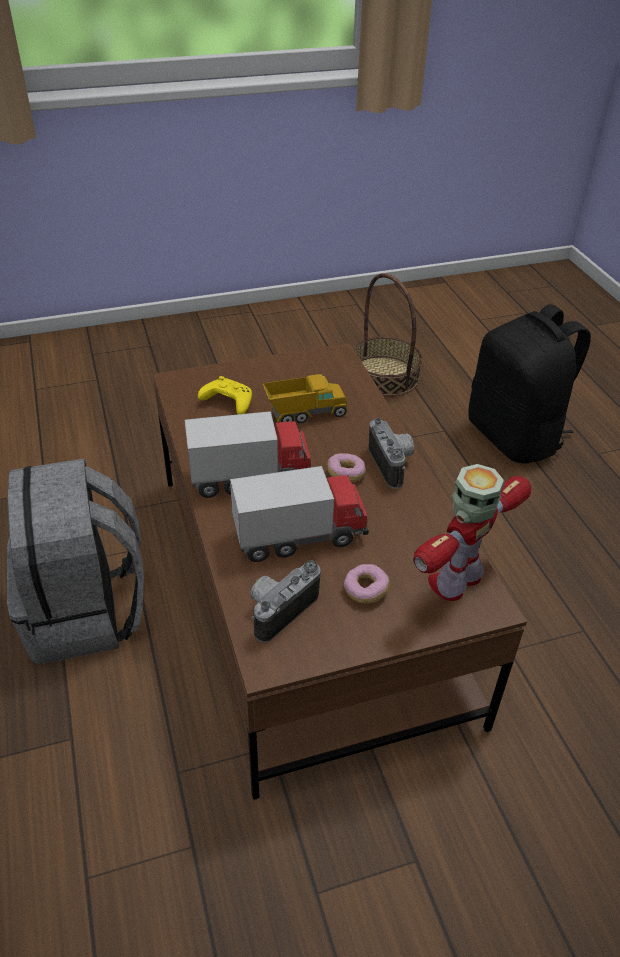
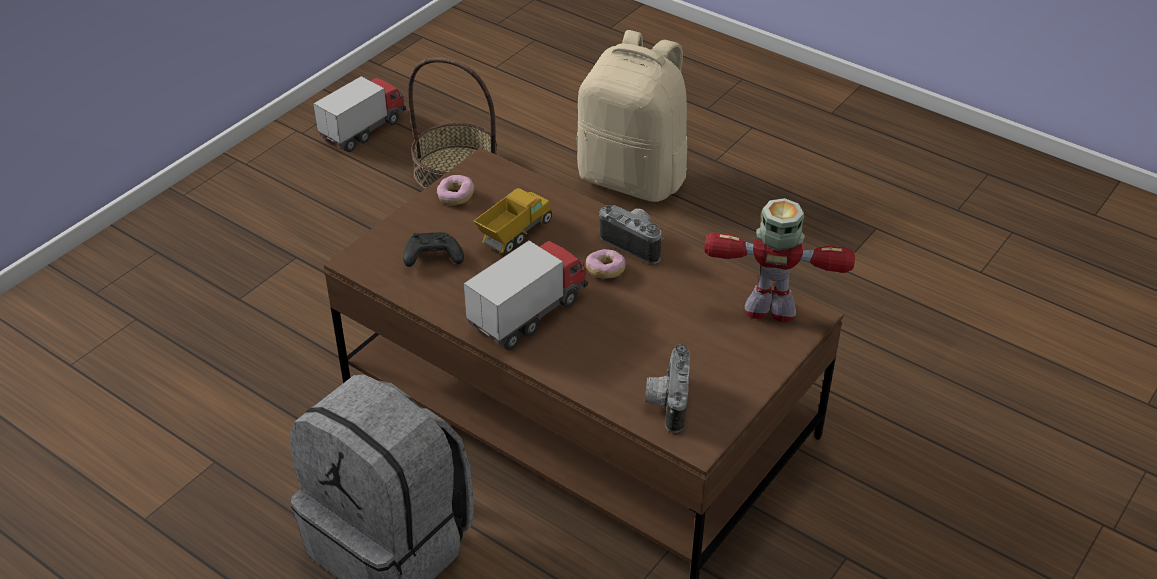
camera: 35 degrees left, 0 degrees up
(227, 403) = (431, 258): yellow game controller -> black game controller
(299, 536) = (622, 340): toy truck -> toy truck (364, 130)
(366, 590) = (714, 353): donut -> donut (456, 196)
(457, 580) = (771, 310): toy robot -> toy robot turned 90 degrees clockwise
(515, 437) = (634, 178): black backpack -> beige backpack

